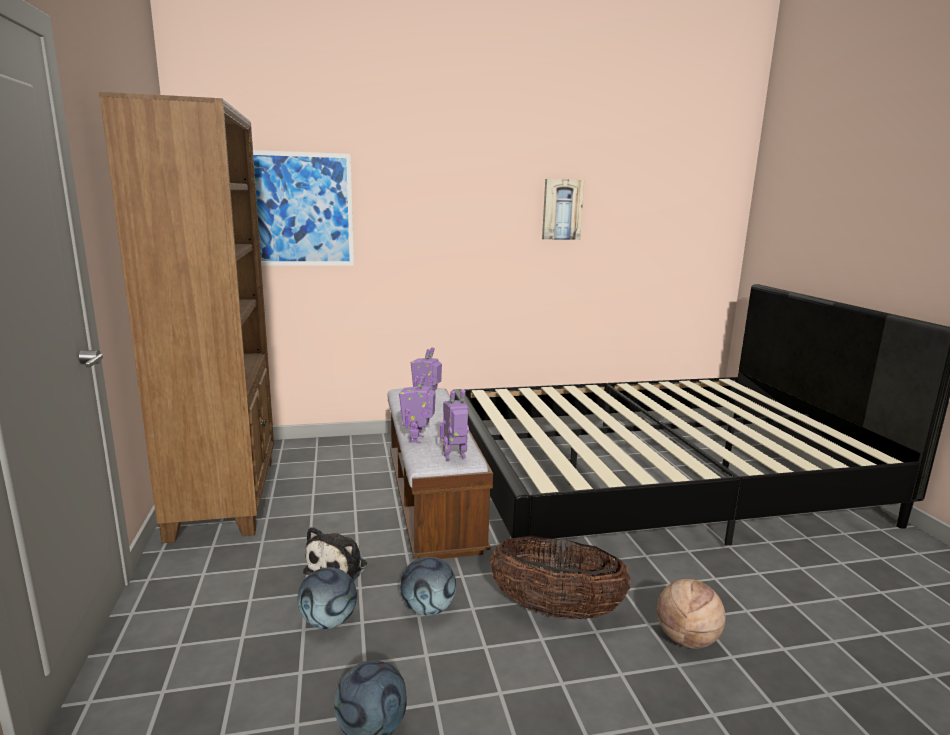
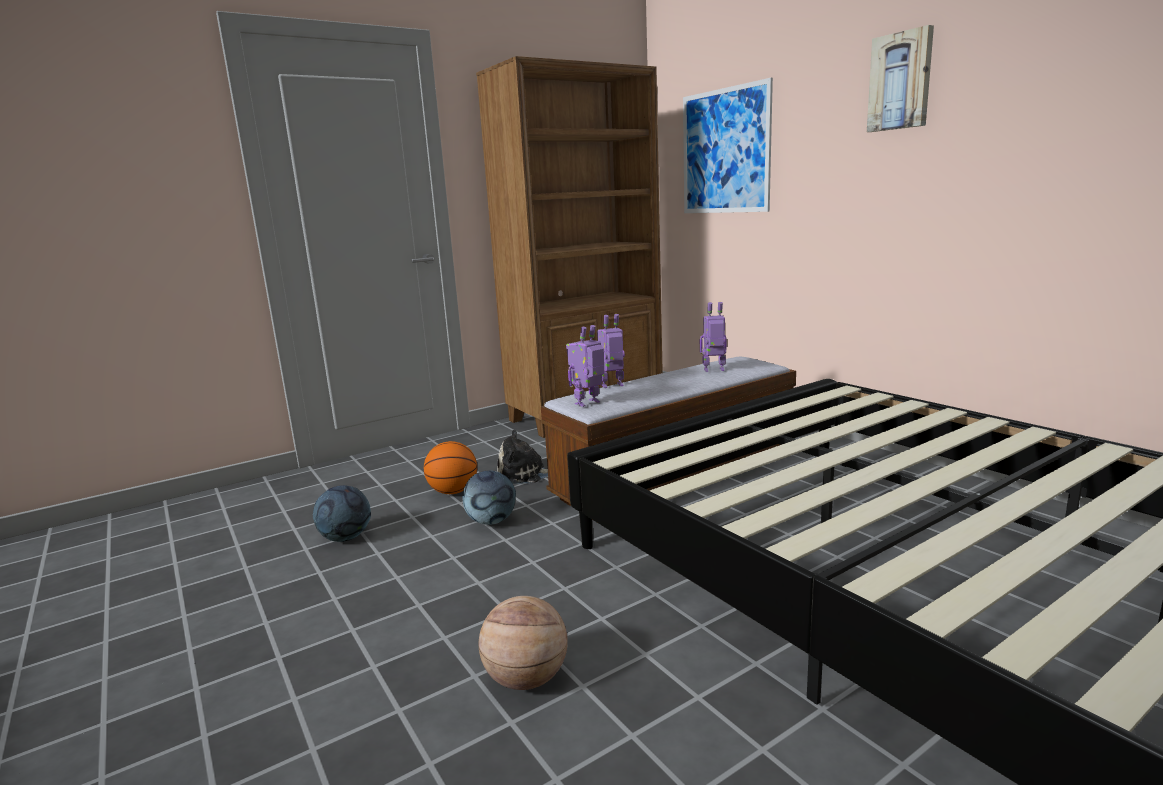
camera: 70 degrees right, 0 degrees up
(328, 622) = (453, 491): football -> basketball
(455, 457) = (588, 403): toy robot -> toy robot turned 90 degrees counterclockwise
(555, 610) = (529, 581): basket -> none
(561, 209) = (1066, 101): picture -> picture (901, 81)

